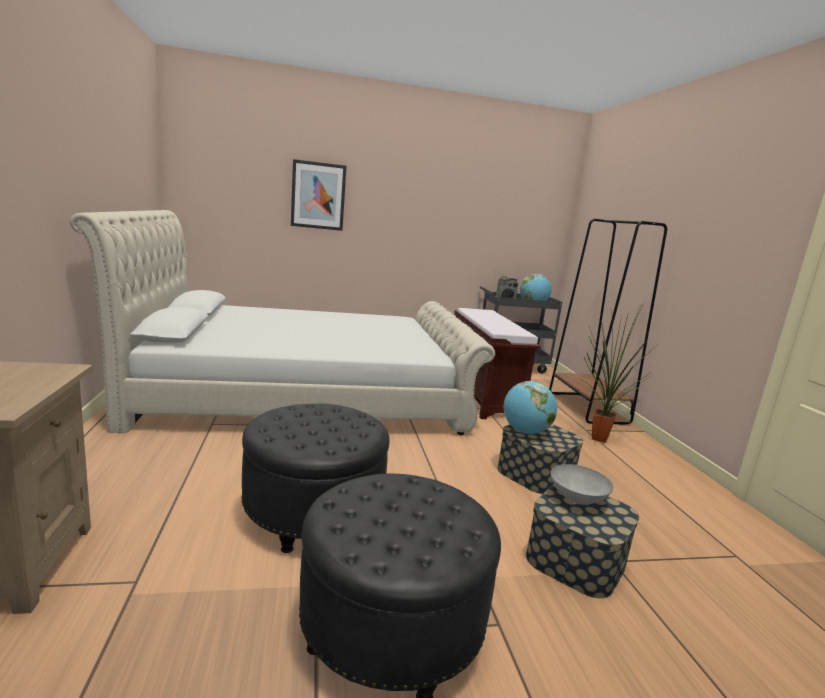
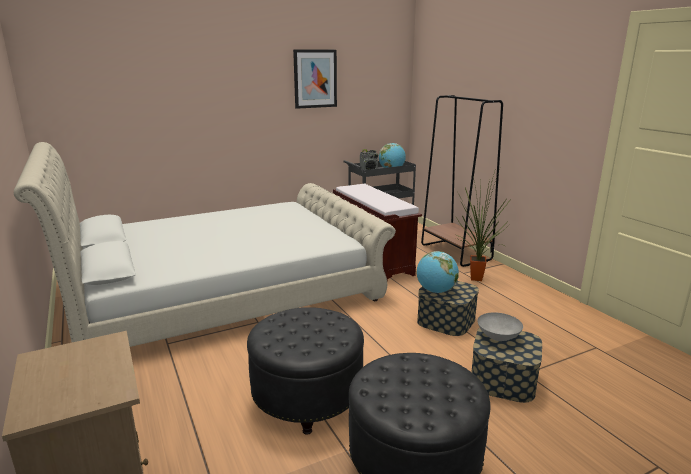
camera: 15 degrees left, 5 degrees up
(318, 195) = (186, 101): picture -> picture (315, 79)

